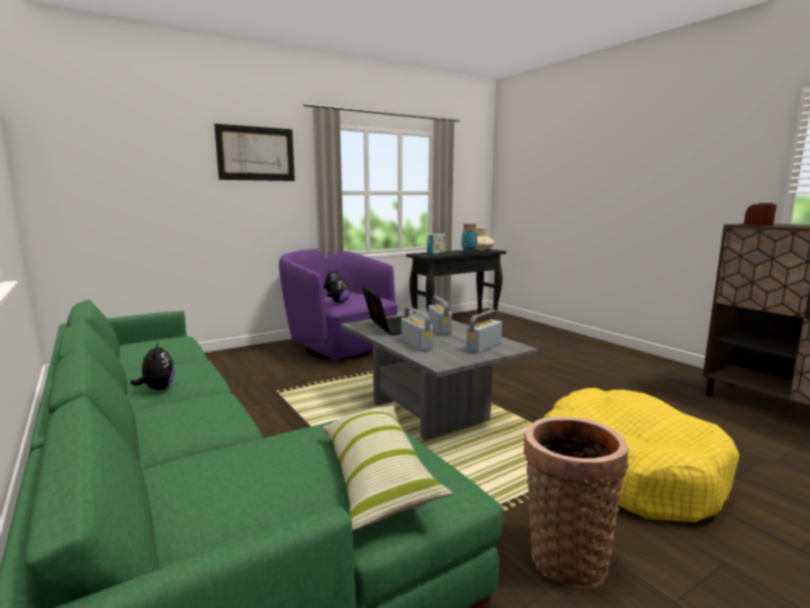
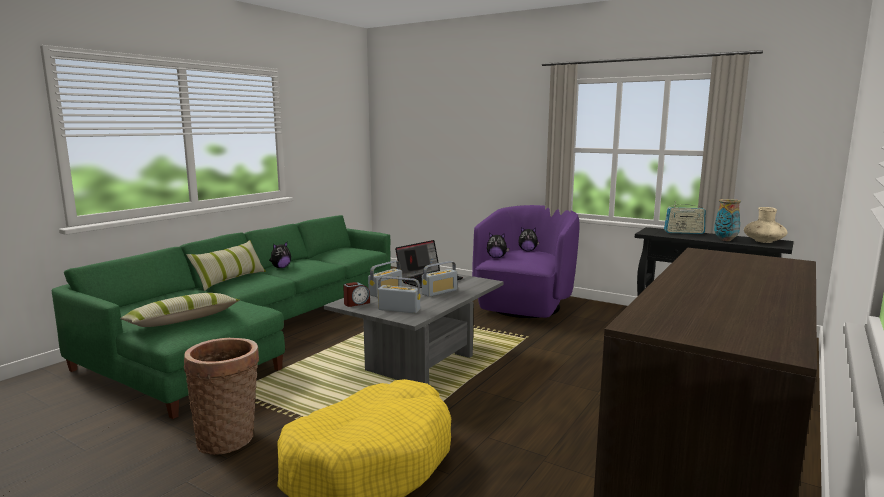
camera: 65 degrees right, 0 degrees up
(159, 429) = (230, 279): none -> pillow
(256, 153) = (505, 113): picture -> none
(759, 225) = (705, 258): alarm clock -> alarm clock (356, 303)

